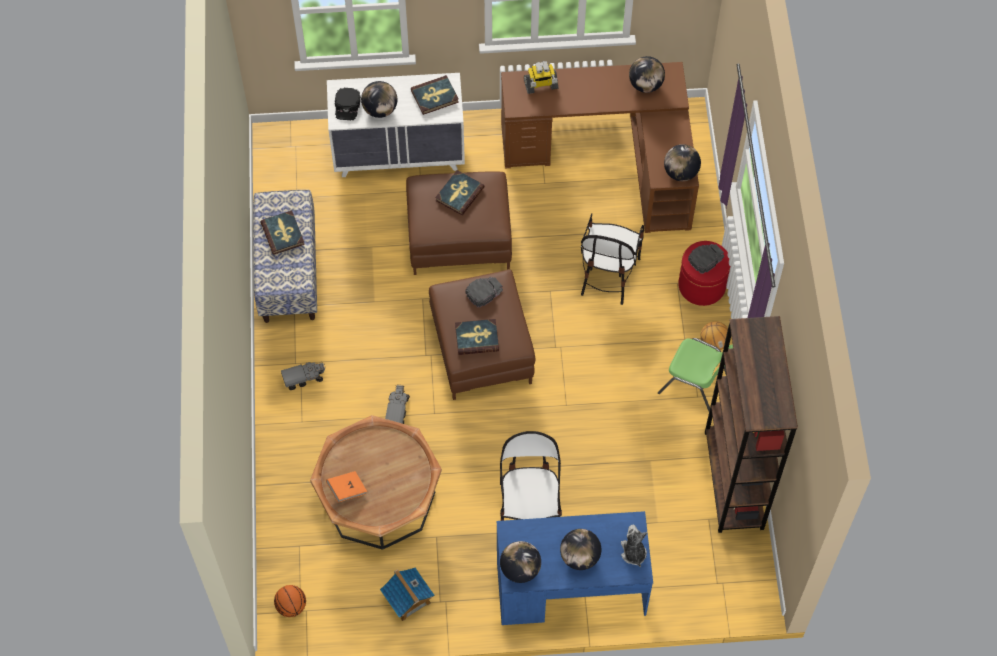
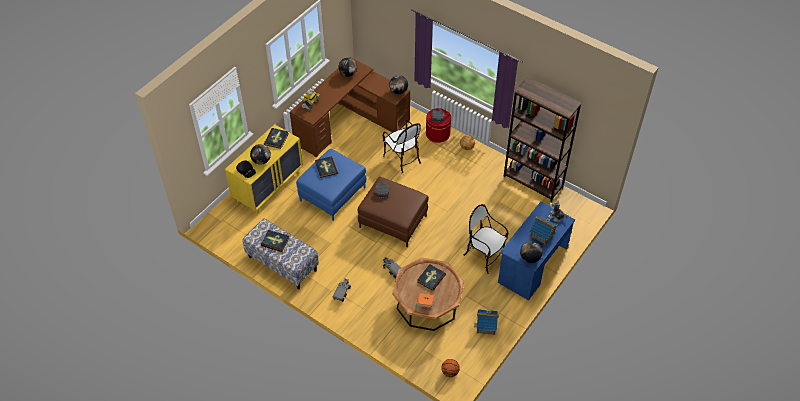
camera: 50 degrees left, 10 degrees down
(399, 153) = (268, 186): white dresser -> yellow dresser
(459, 238) = (332, 194): brown ottoman -> blue ottoman
(476, 338) = (401, 207): book -> book (431, 278)
(580, 557) = (542, 235): globe -> toy house
(694, 385) = (480, 165): green chair -> none

